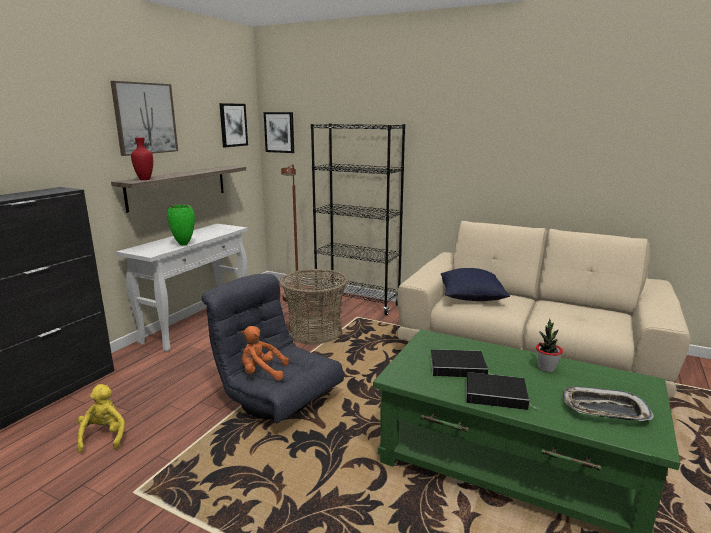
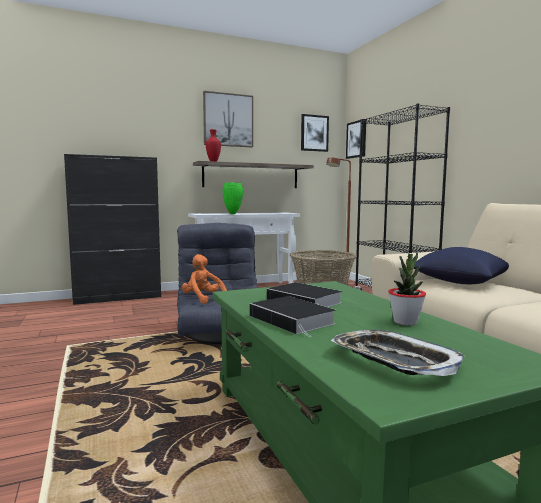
camera: 40 degrees right, 10 degrees down
(104, 436) = (102, 320): yellow plush toy -> none

